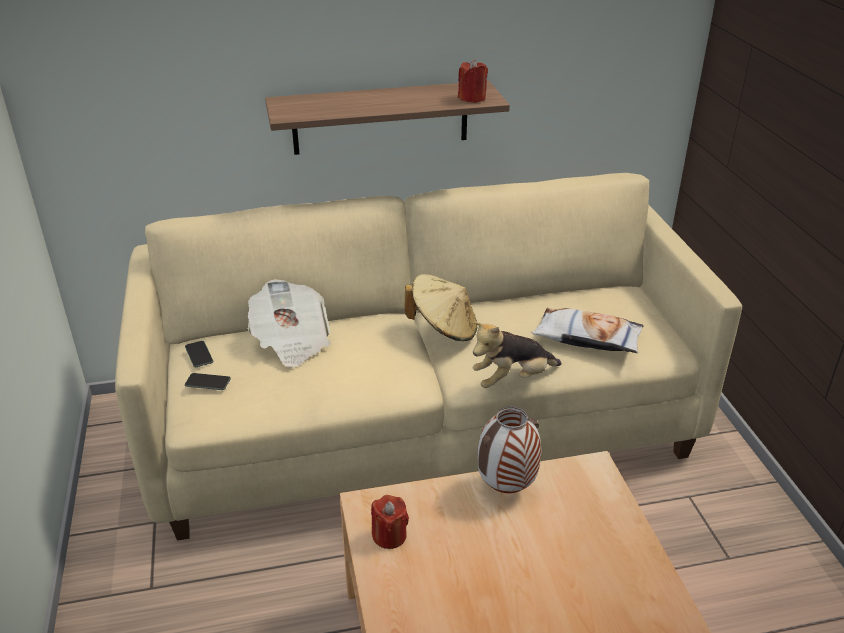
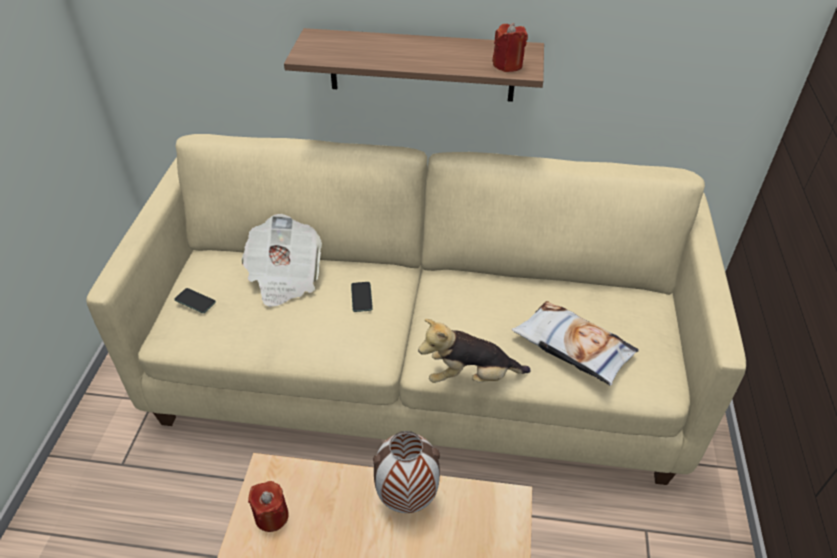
camera: 20 degrees right, 10 degrees up
(199, 354) = (203, 269): phone -> phone (361, 297)
(443, 328) = (432, 298): beige hat -> none

